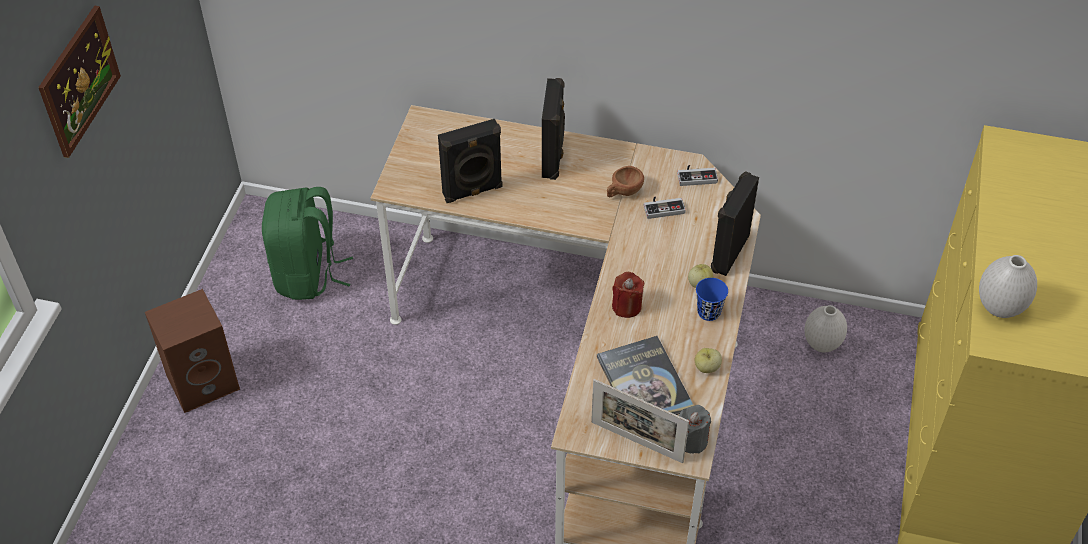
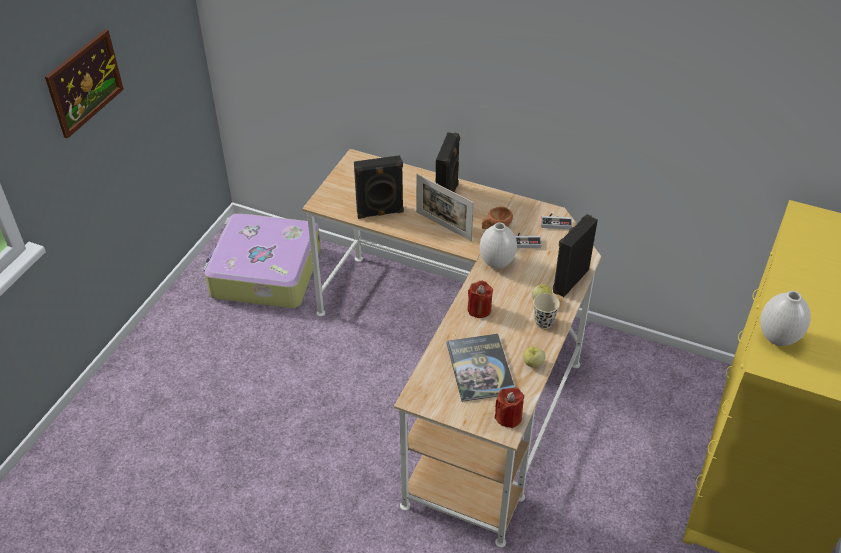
camera: 10 degrees right, 5 degrees down
(204, 380) = (169, 337): brown speaker -> none
(308, 274) = (264, 273): green backpack -> suitcase
(636, 442) = (463, 412): picture frame -> picture frame (443, 226)
(691, 440) = (508, 417): grey candle -> red candle
(708, 312) = (544, 322): blue cup -> beige cup
(822, 345) = (648, 375): white vase -> white vase (497, 263)

